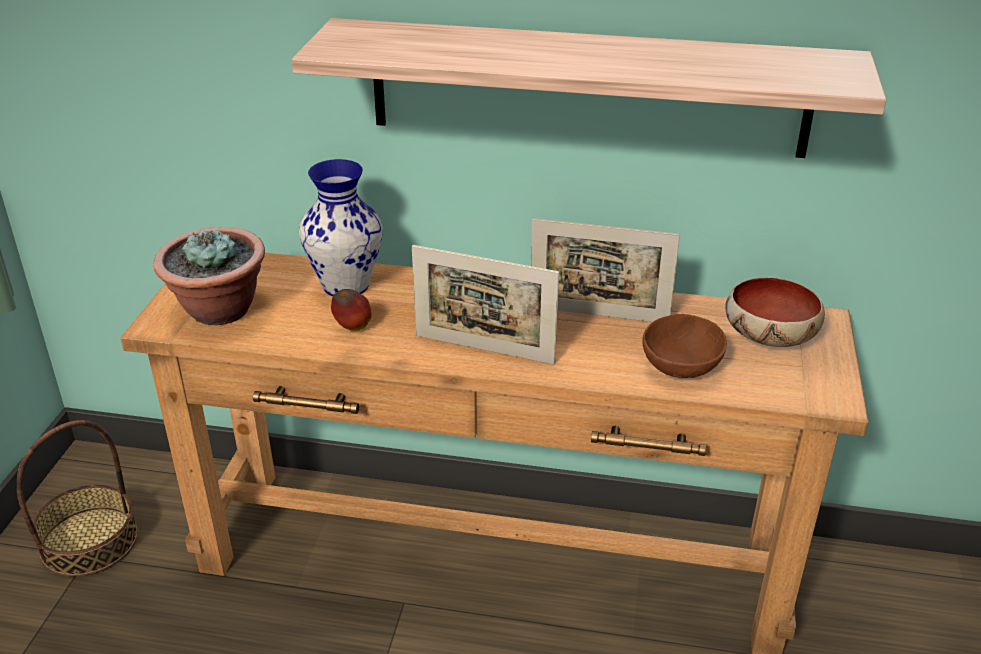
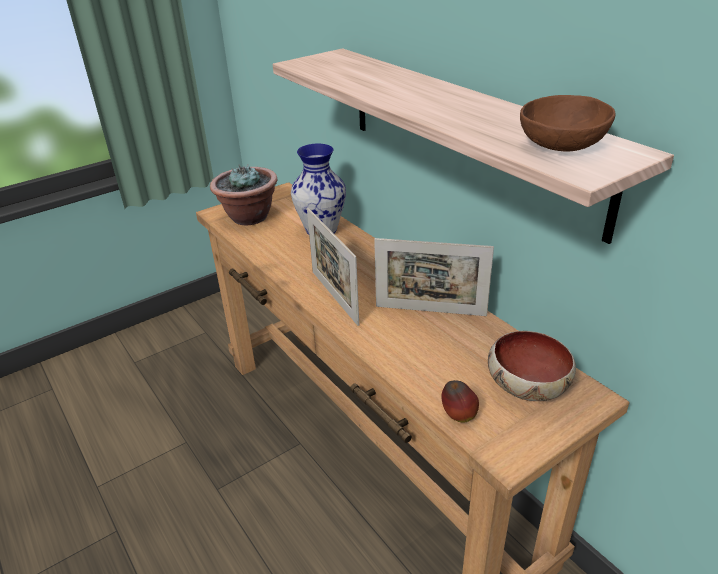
camera: 45 degrees right, 0 degrees up
(89, 541) = (213, 325): basket -> none
(353, 328) = (290, 253): apple -> apple (458, 416)
(598, 315) = (430, 311): picture frame -> picture frame turned 45 degrees counterclockwise
(682, 367) = (432, 371): brown bowl -> brown bowl (562, 146)

